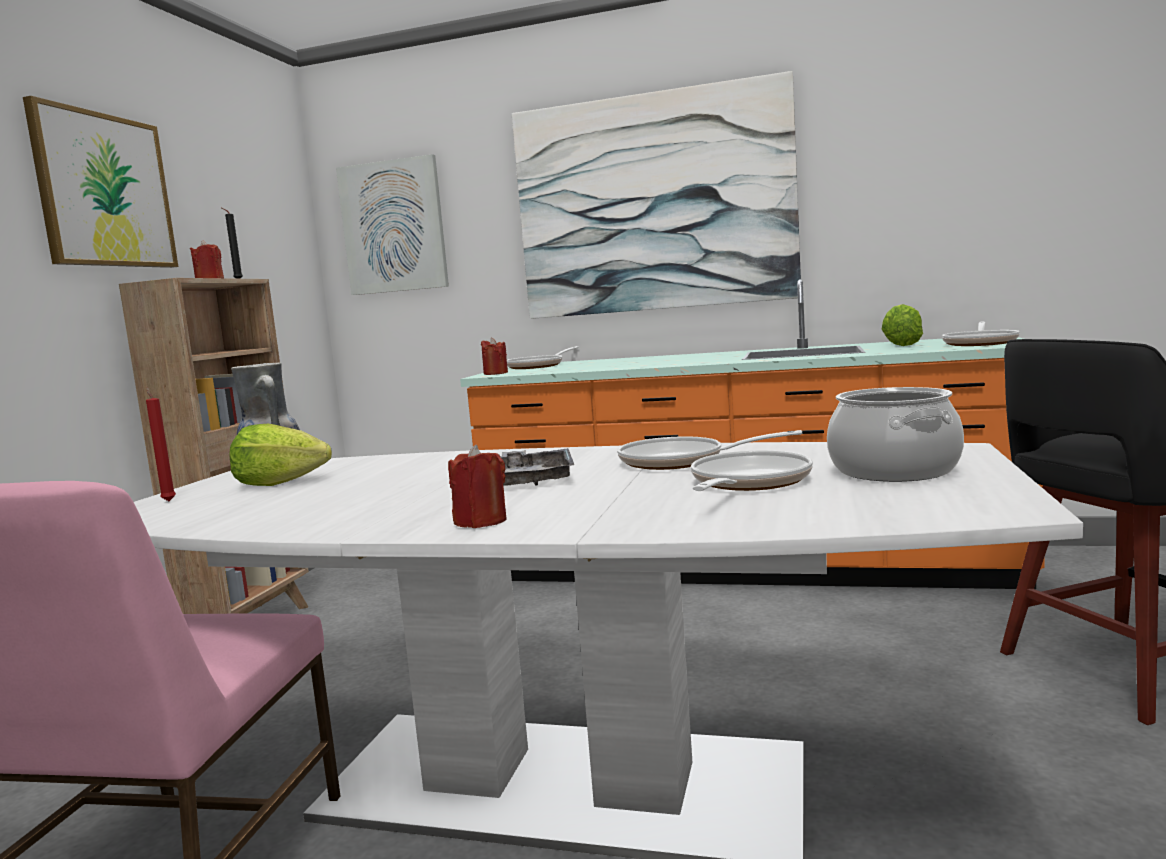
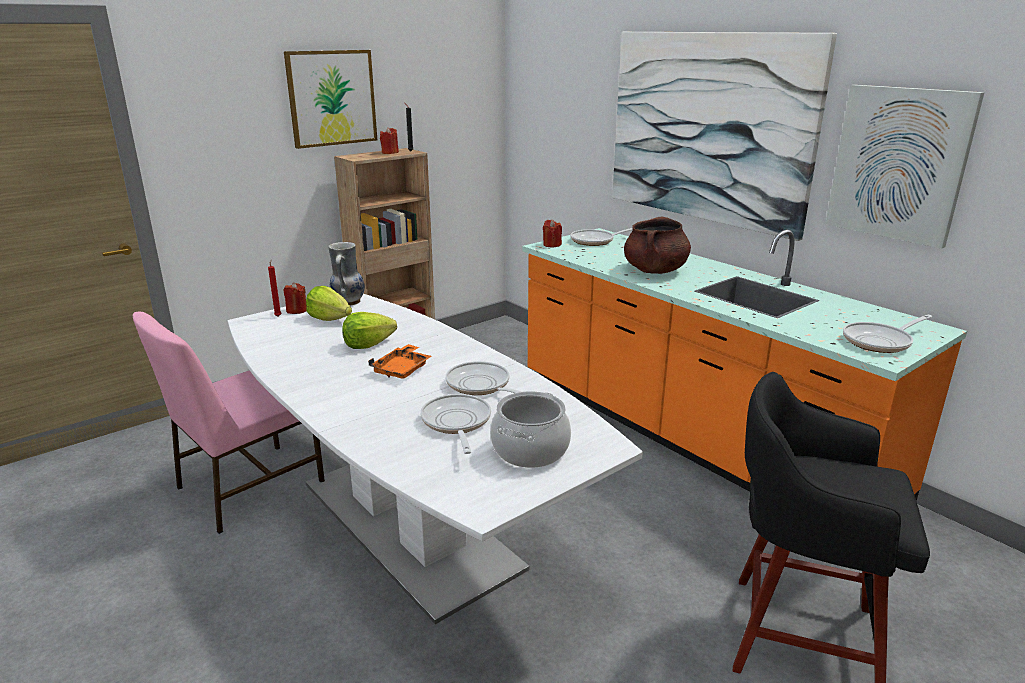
camera: 35 degrees right, 15 degrees up
(394, 227) = (545, 104): picture -> picture (899, 164)
(480, 521) = (323, 397): red candle -> red candle (296, 310)
(533, 479) = (402, 369): grey tray -> orange tray
(664, 362) = (655, 270): none -> brown cooking pot
(746, 483) = (456, 423): frying pan -> frying pan turned 75 degrees counterclockwise
(902, 345) = (837, 316): lettuce -> lettuce (368, 345)

